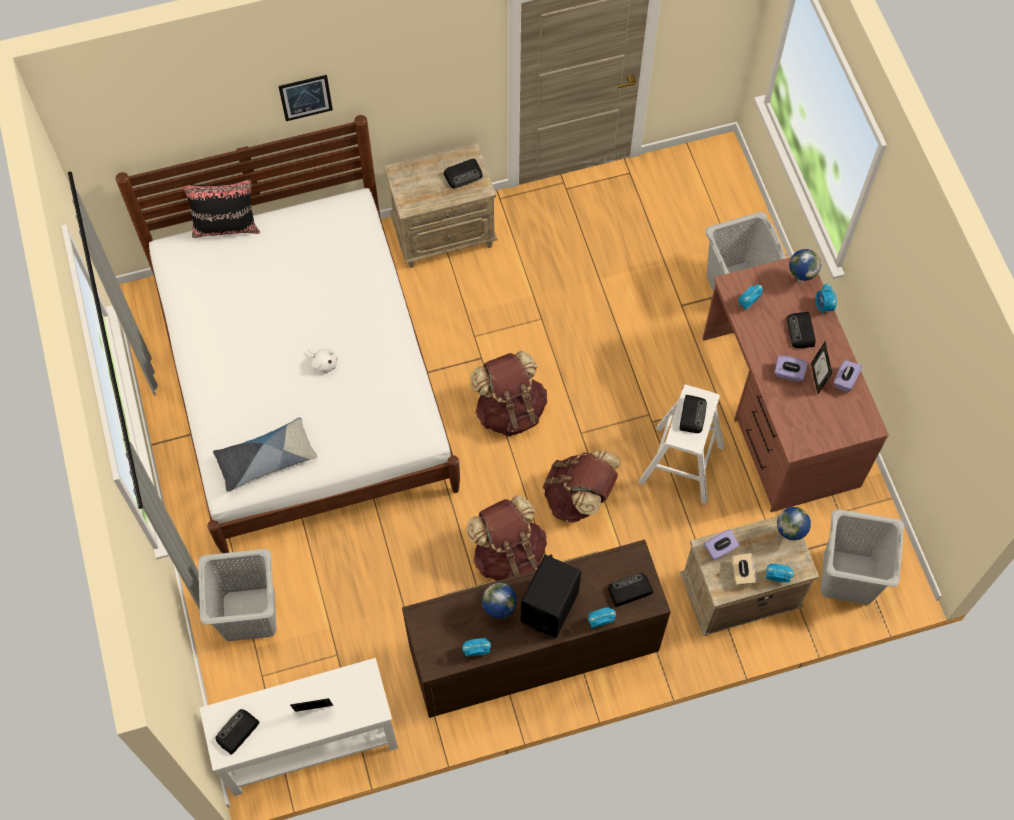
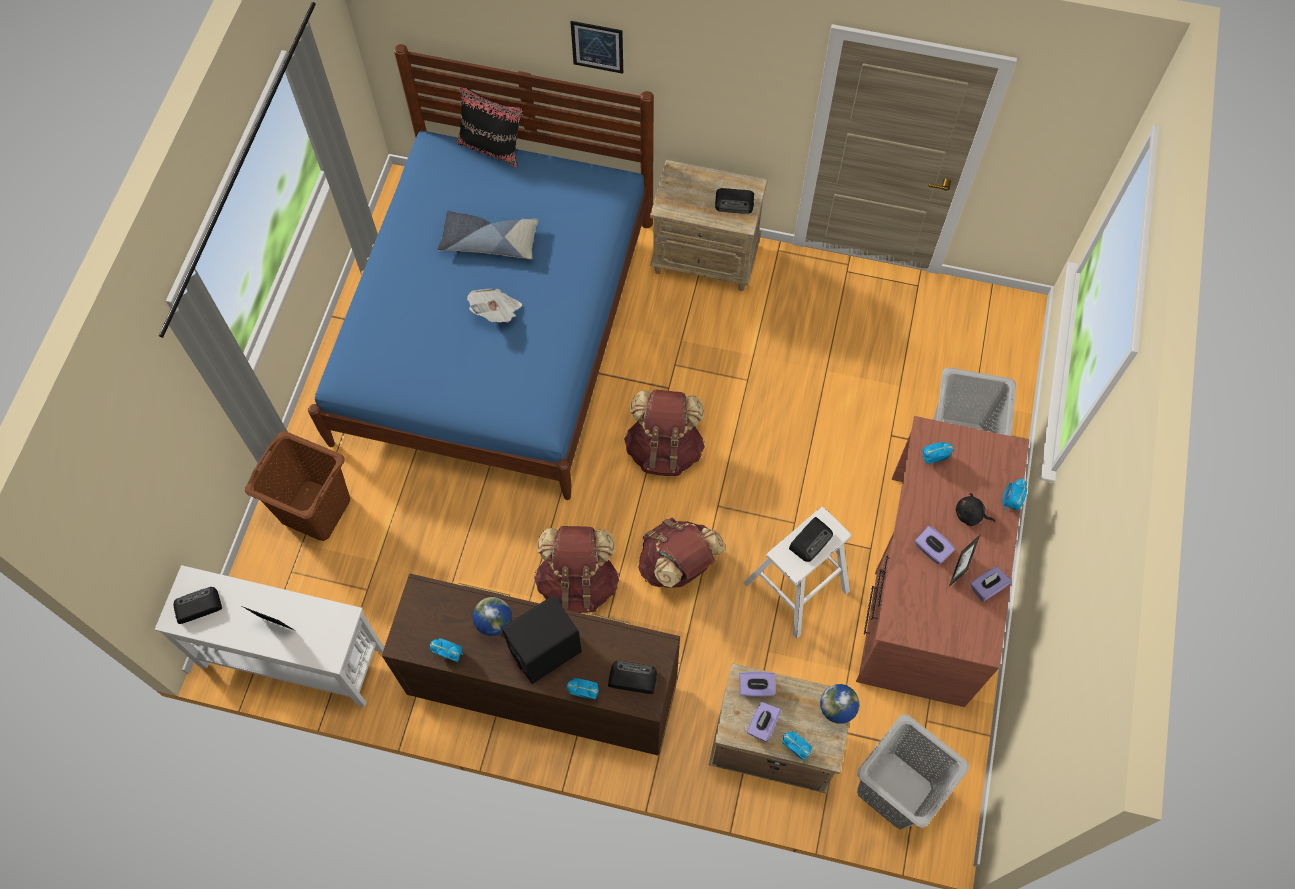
camera: 30 degrees right, 0 degrees up
(249, 614) = (316, 510): grey laundry basket -> brown laundry basket
(266, 458) = (389, 372): pillow -> pillow (489, 240)
(304, 383) = (495, 329): white bed -> blue bed
(324, 363) = (496, 312): white plush toy -> newspaper
(741, 573) = (762, 725): beige tissue box -> purple tissue box
(799, 279) = (1002, 462): globe -> none
(801, 332) = (970, 515): radio -> black plush toy

